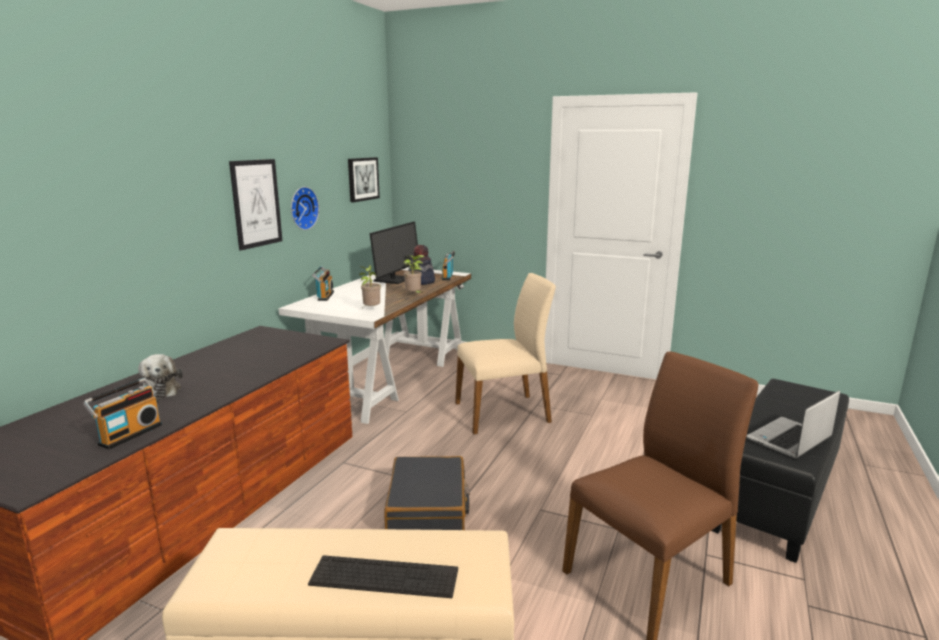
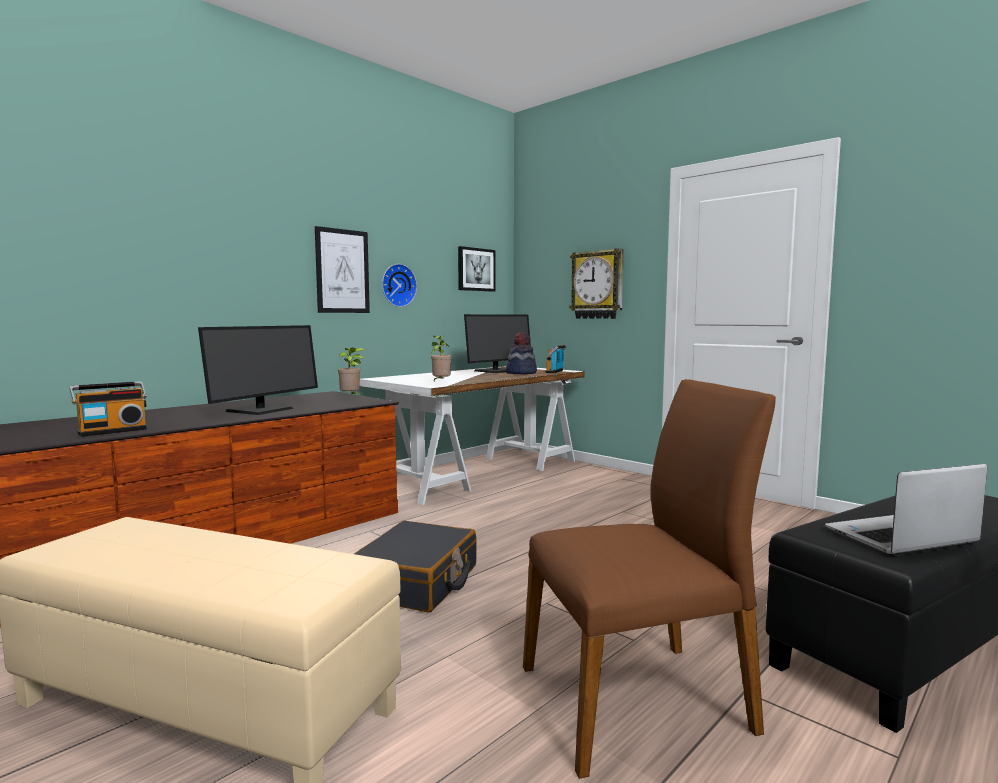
camera: 20 degrees right, 10 degrees down
(160, 390) = (184, 413): plush toy -> none
(234, 372) = (261, 410): none -> monitor
(324, 296) = (411, 375): radio -> none
(384, 577) = (212, 572): keyboard -> none
(414, 295) = (499, 378): potted plant -> potted plant (351, 397)
(481, 195) = (597, 285): none -> wall clock
(503, 413) = (577, 513): beige chair -> none

